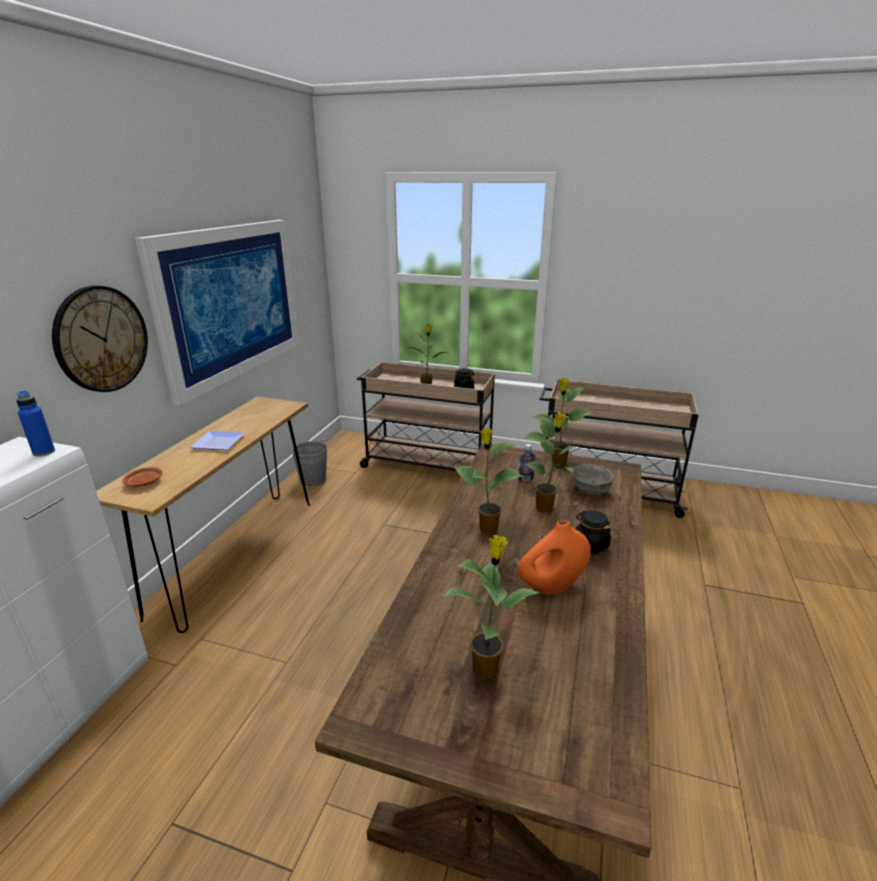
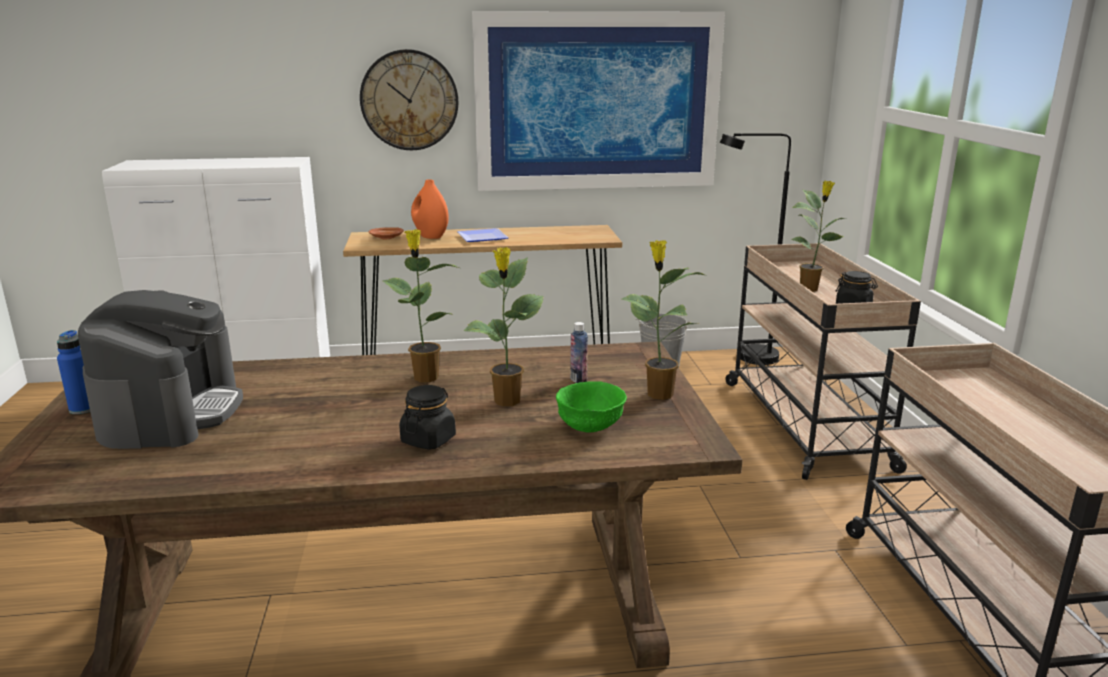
camera: 65 degrees right, 5 degrees down
(44, 452) = (285, 163): blue bottle -> blue bottle (82, 409)
(336, 449) = (747, 358): none -> black floor lamp
(486, 667) = (171, 412): potted plant -> coffee machine
(551, 587) = (317, 426): orange vase -> orange vase (430, 236)
(591, 490) = (591, 426): grey bowl -> green bowl

